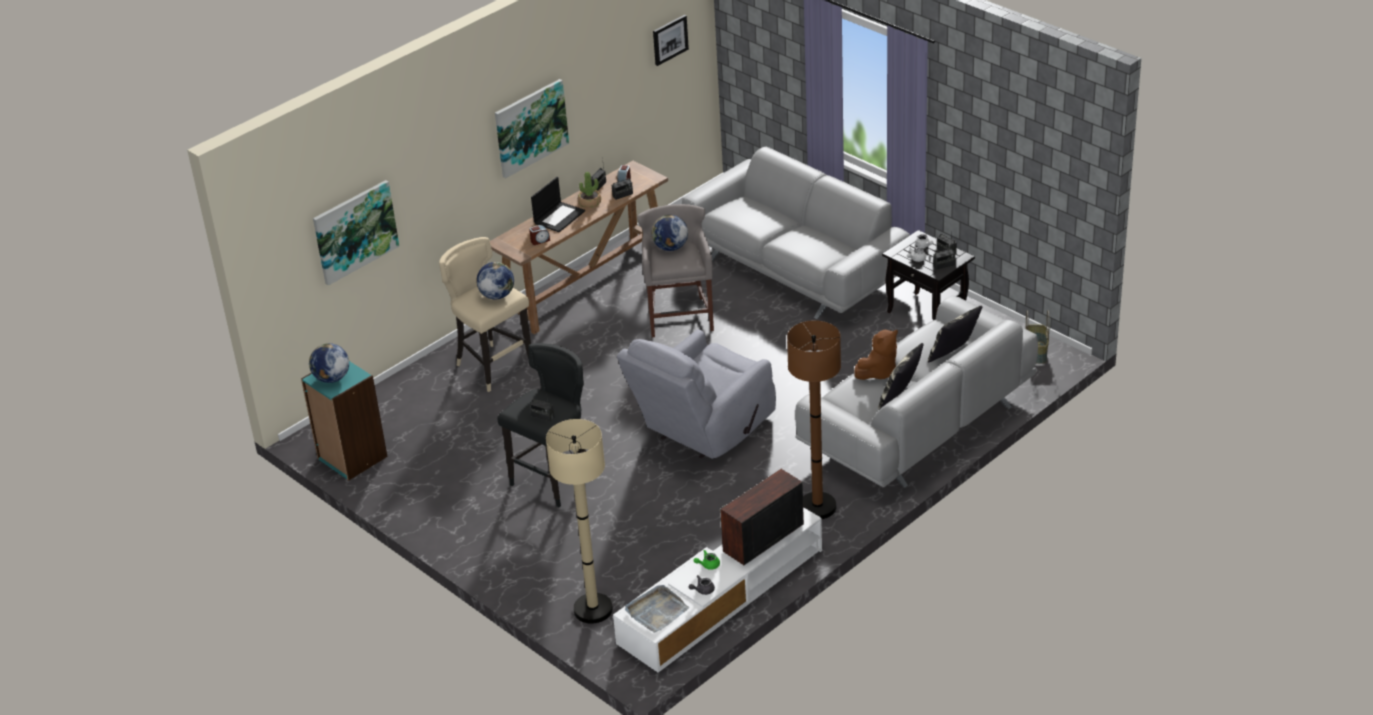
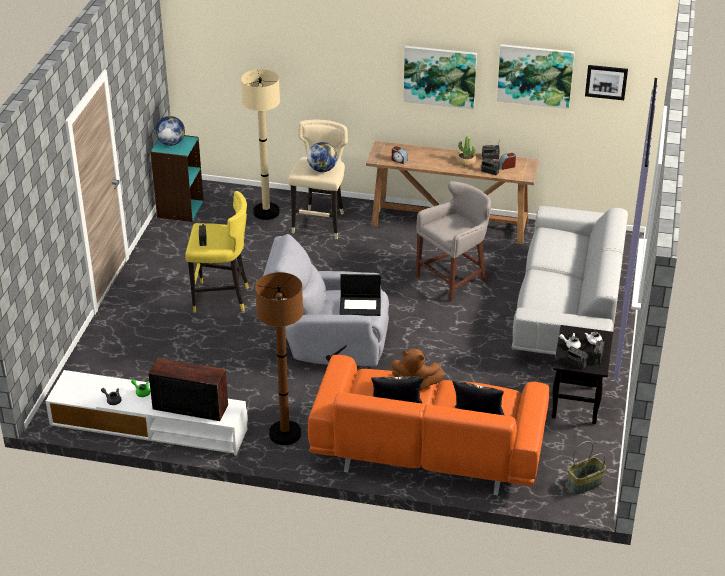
camera: 55 degrees right, 0 degrees up
(355, 231) = (260, 65): picture -> picture (535, 75)
(554, 479) = (221, 298): black stool -> yellow stool
(559, 217) = (435, 156): laptop -> laptop (360, 306)
(593, 609) = (98, 370): beige floor lamp -> beige floor lamp (266, 212)
(656, 611) = (78, 388): grey tray -> none
(670, 248) = (458, 220): globe -> none
(917, 425) = (427, 449): grey sofa -> orange sofa

